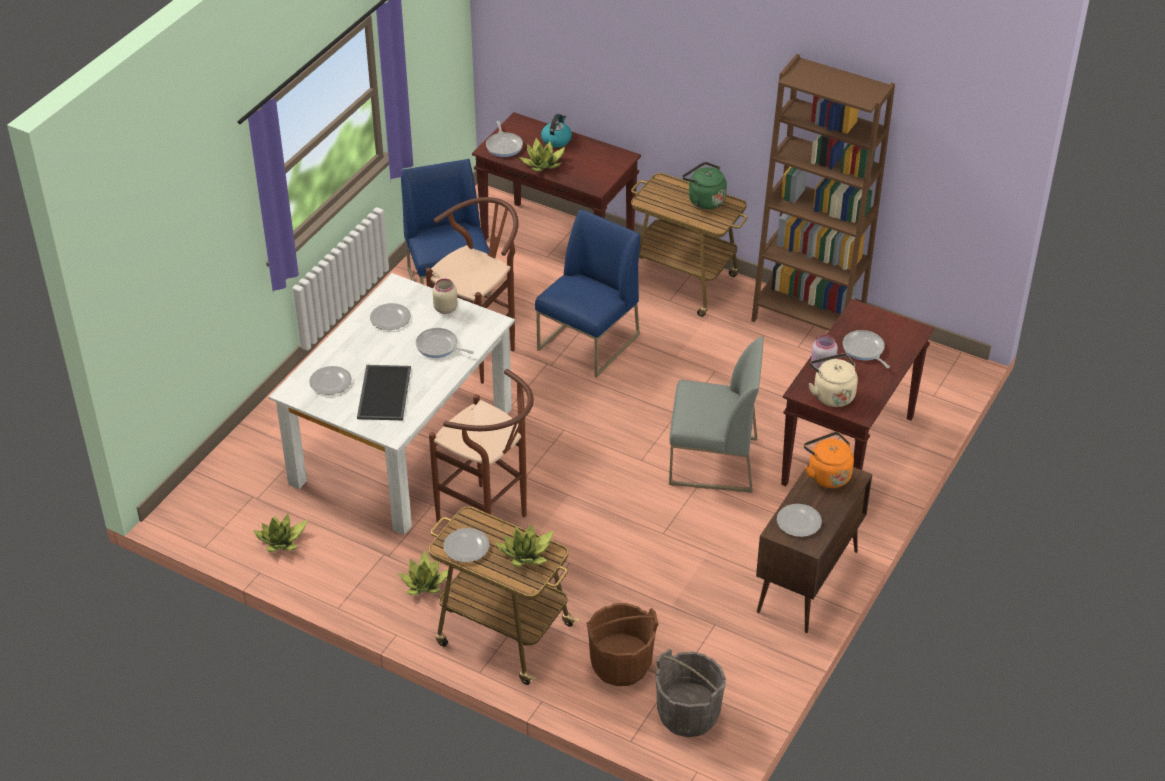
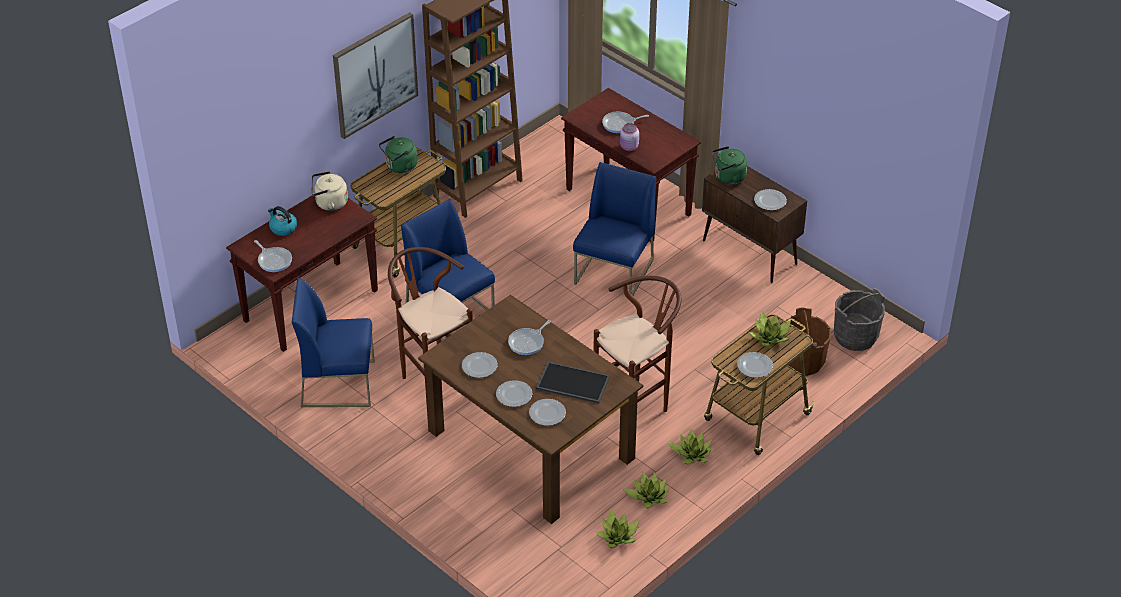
camera: 75 degrees left, 0 degrees up
(352, 351) = (513, 395): none -> plate
(402, 447) = (532, 444): white dining table -> brown dining table
(445, 308) = (480, 332): beige jar -> none
(504, 145) = (274, 260): frying pan -> frying pan turned 45 degrees clockwise
(543, 163) = (312, 242): potted plant -> potted plant (648, 496)
(712, 462) = (614, 272): grey chair -> blue chair
(724, 85) = (375, 74): none -> picture
(827, 474) = (728, 178): orange kettle -> green kettle
(832, 394) = (661, 150): beige kettle -> beige kettle (329, 203)

